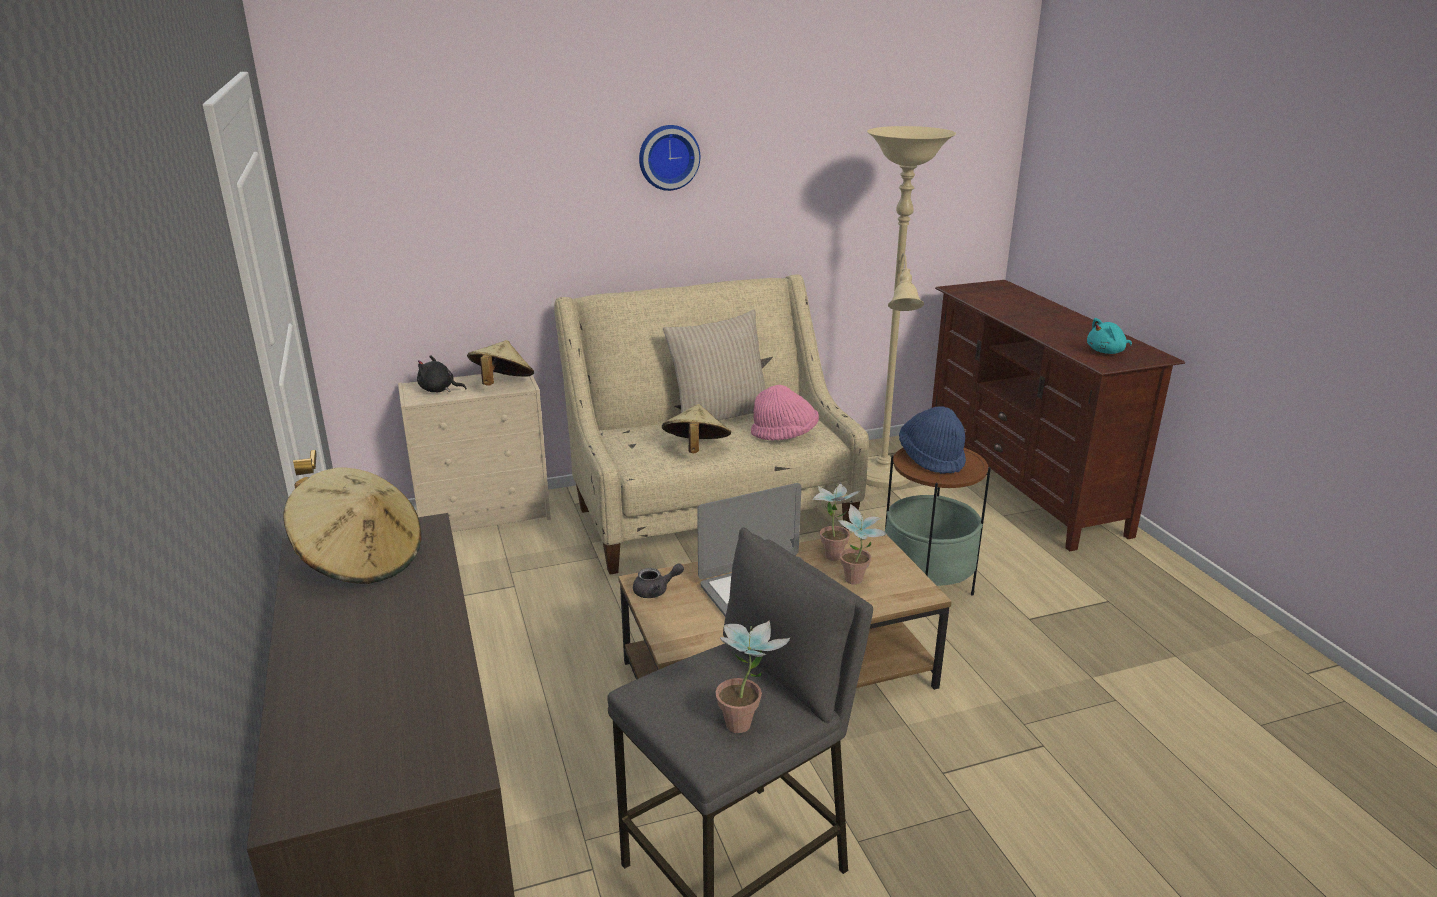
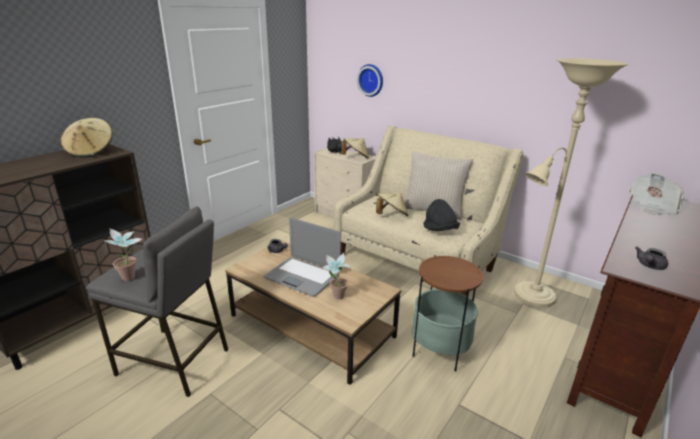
camera: 55 degrees right, 0 degrees up
(668, 157) = (459, 63): wall clock -> wall clock (371, 80)
(784, 435) = (440, 230): pink hat -> black hat
(832, 552) = (358, 283): potted plant -> none
(932, 458) = (452, 268): blue hat -> none
(985, 298) = (652, 207): none -> newspaper
(1107, 352) = (649, 266): turquoise plush toy -> grey teapot

